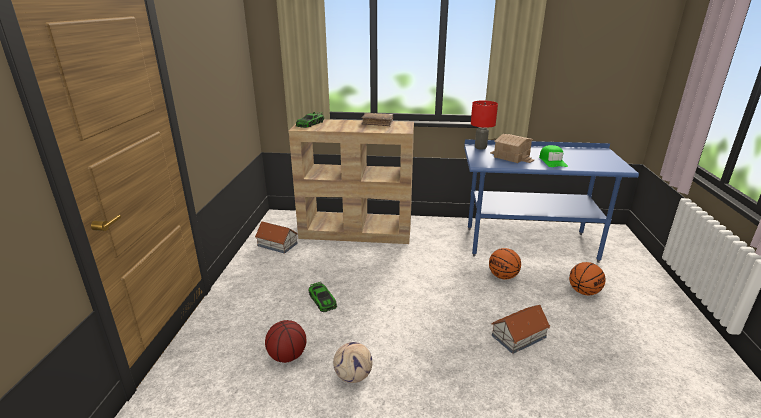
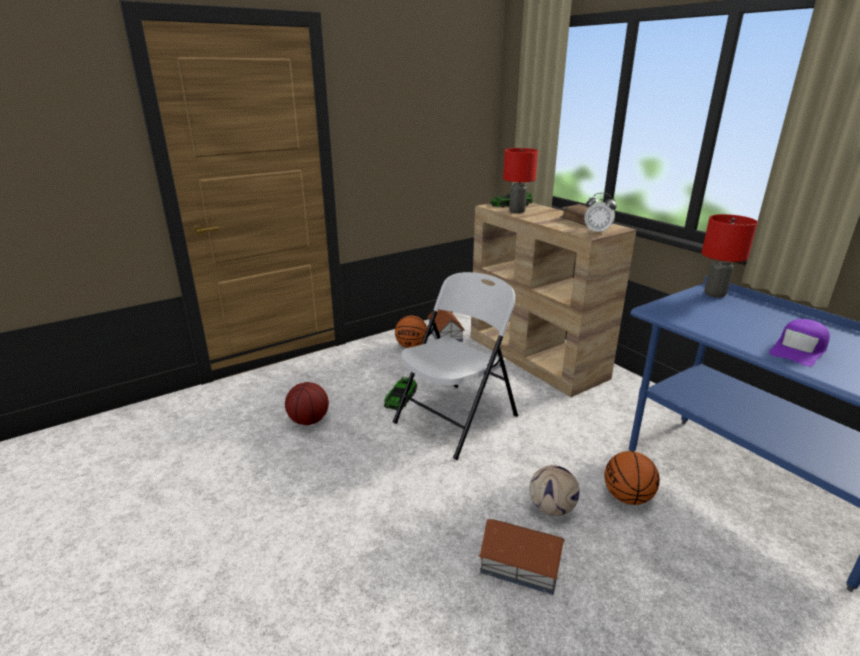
camera: 50 degrees right, 0 degrees up
(327, 127) = (517, 211): none -> red table lamp
(354, 376) = (320, 469): football -> football (552, 509)
(376, 291) = (456, 419): none -> white chair
(402, 128) = (597, 232): none -> alarm clock
(511, 156) = (737, 320): toy house -> none
(552, 161) = (799, 350): green cap -> purple cap
(583, 292) = (727, 600): basketball -> basketball (411, 346)

